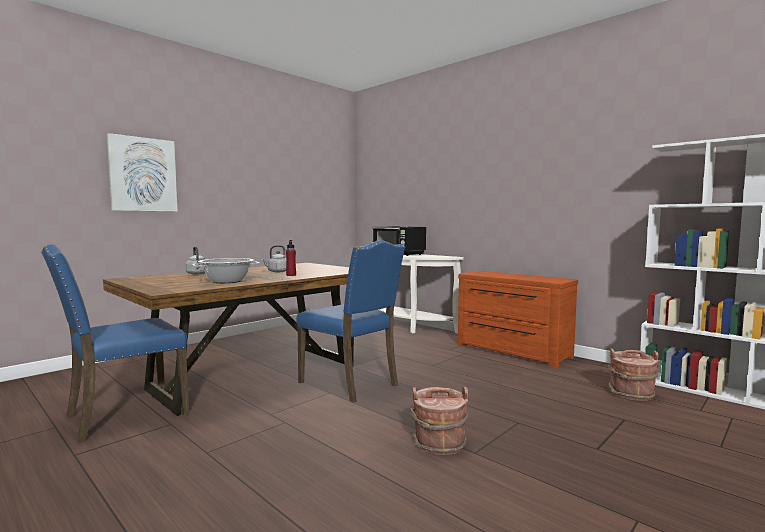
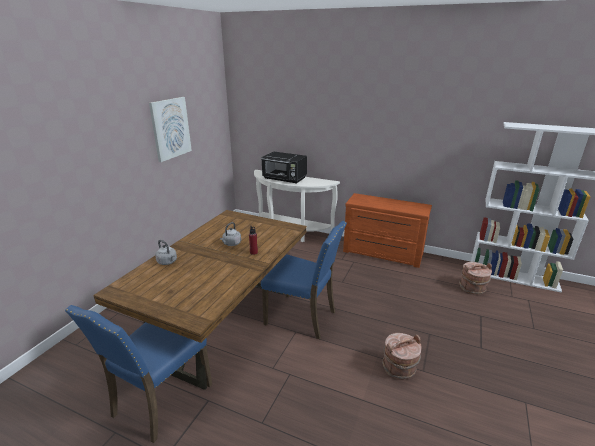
camera: 20 degrees left, 20 degrees up
(143, 174) = (61, 158): picture -> picture (170, 128)
(227, 281) = (219, 280): cooking pot -> none

